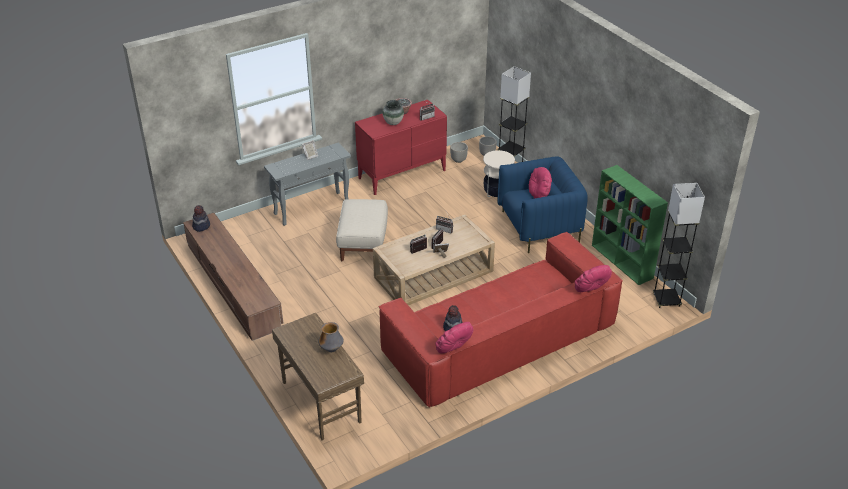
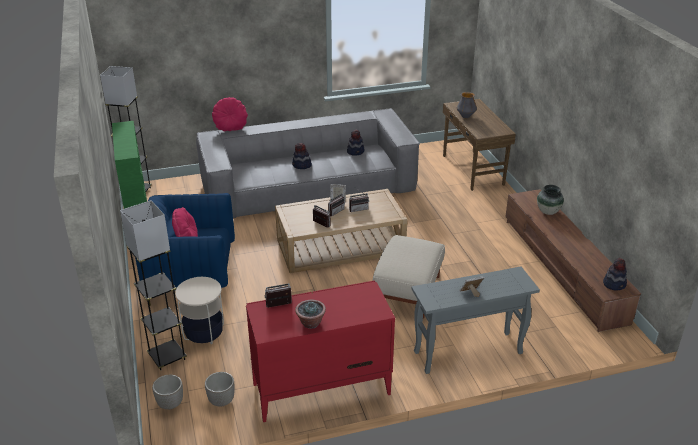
camera: 165 degrees left, 5 degrees down
(393, 123) = (335, 304): vase -> vase (548, 212)
(454, 351) = (368, 111): pink pillow -> none
(499, 297) = (301, 165): none -> hat
(499, 339) = (308, 187): red sofa -> grey sofa

